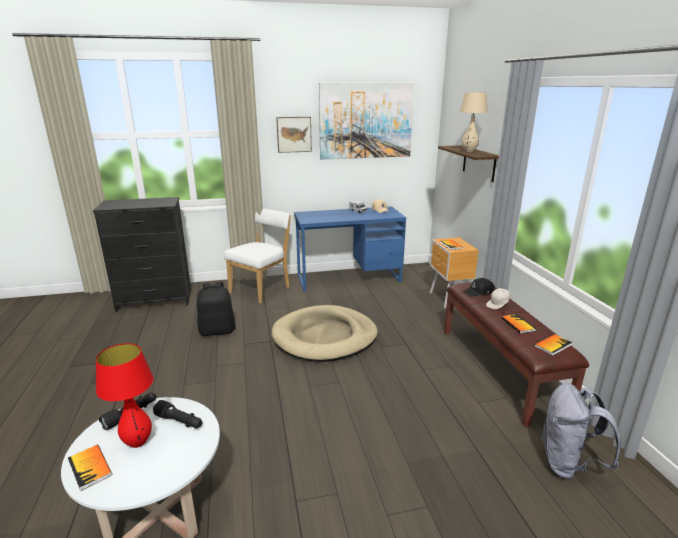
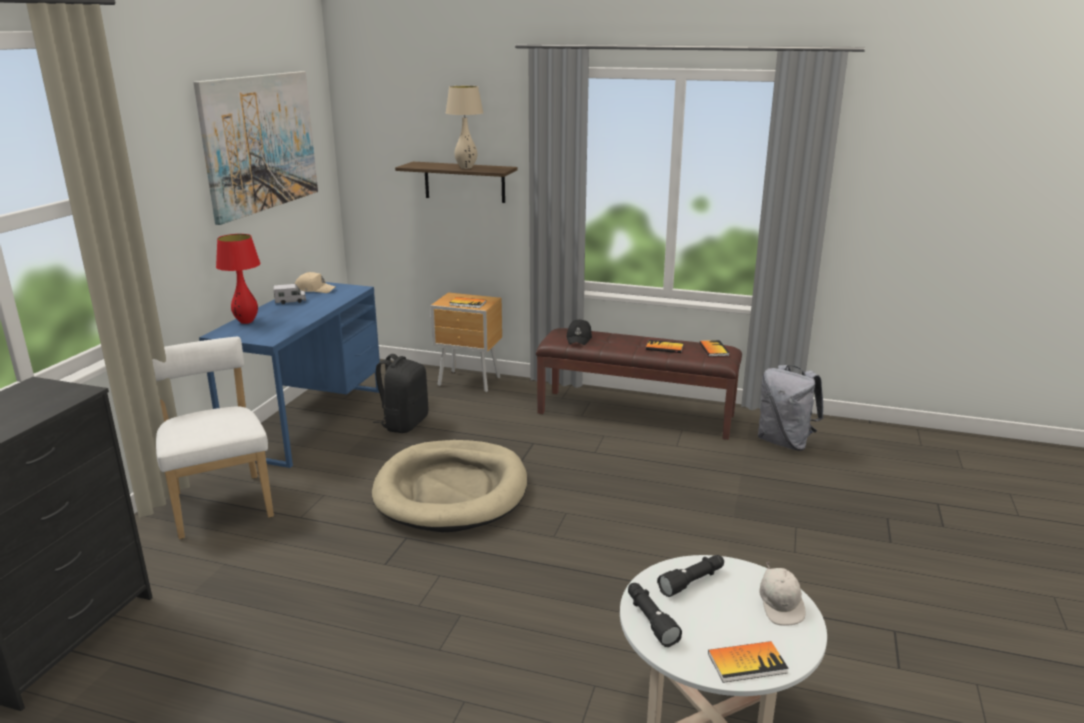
camera: 60 degrees left, 0 degrees up
(138, 442) = (716, 619): red table lamp -> red table lamp (246, 322)
(217, 331) = (307, 581): black backpack -> black backpack (404, 423)
(294, 134) = (173, 186): picture -> none
(498, 305) = (618, 341): white cap -> white cap (780, 607)

